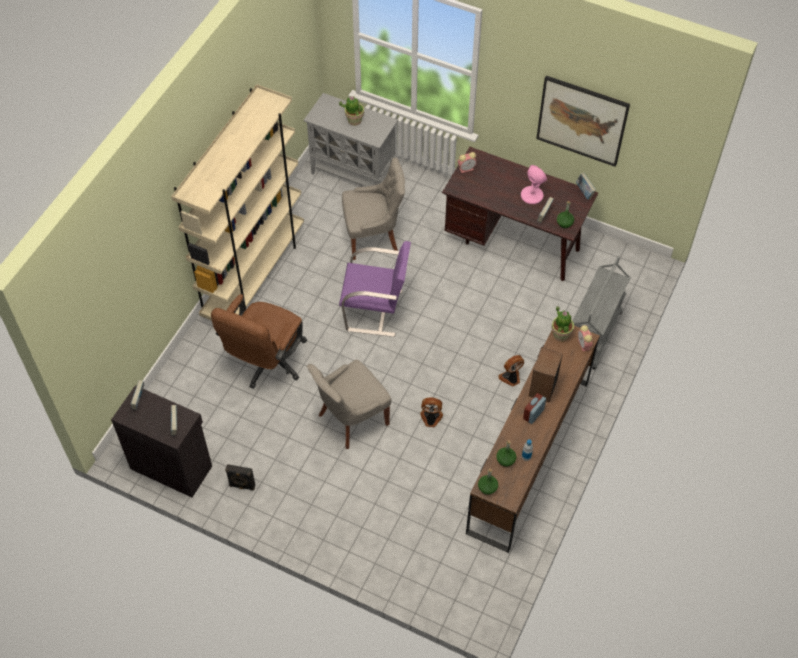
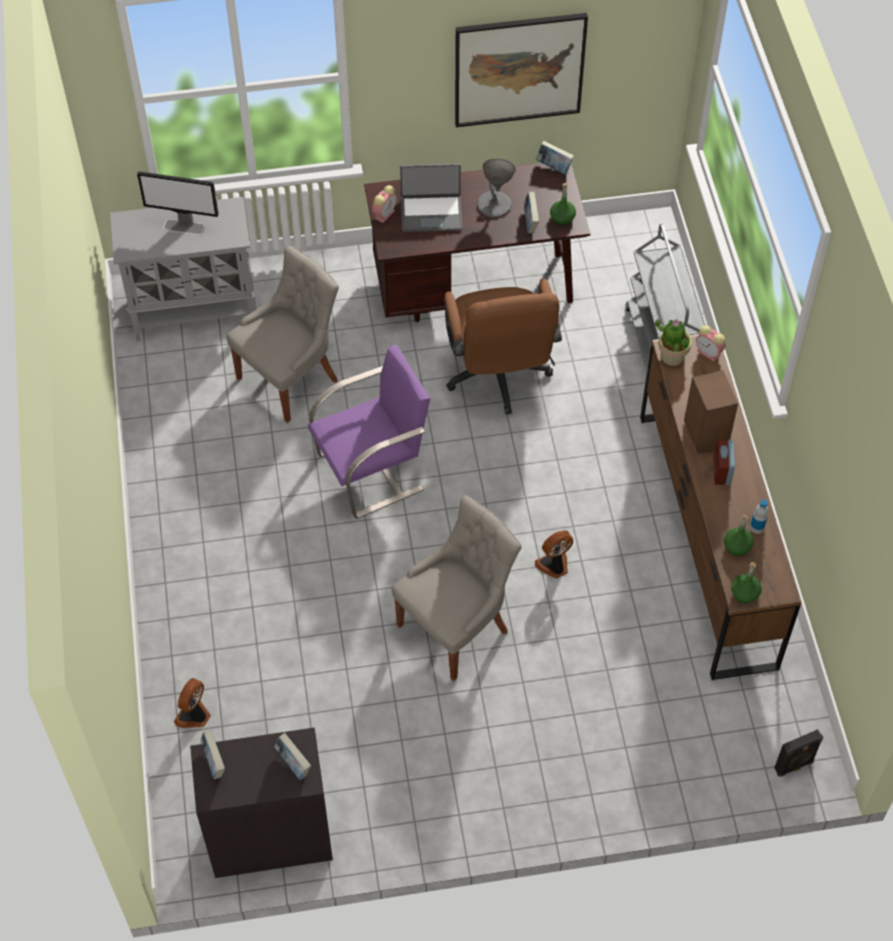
camera: 35 degrees left, 0 degrees up
(242, 486) = (386, 802): black speaker -> black speaker (794, 766)
(254, 275) = (170, 518): beige bookcase -> none
(266, 364) = (285, 624): brown office chair -> brown office chair (498, 378)
(351, 419) = (456, 628): grey chair -> grey chair turned 150 degrees counterclockwise
(354, 120) = (185, 227): potted plant -> monitor
(492, 181) = (431, 213): none -> laptop
(511, 378) = (608, 457): fan -> fan (194, 715)
(531, 195) = (494, 205): pink table lamp -> grey table lamp

